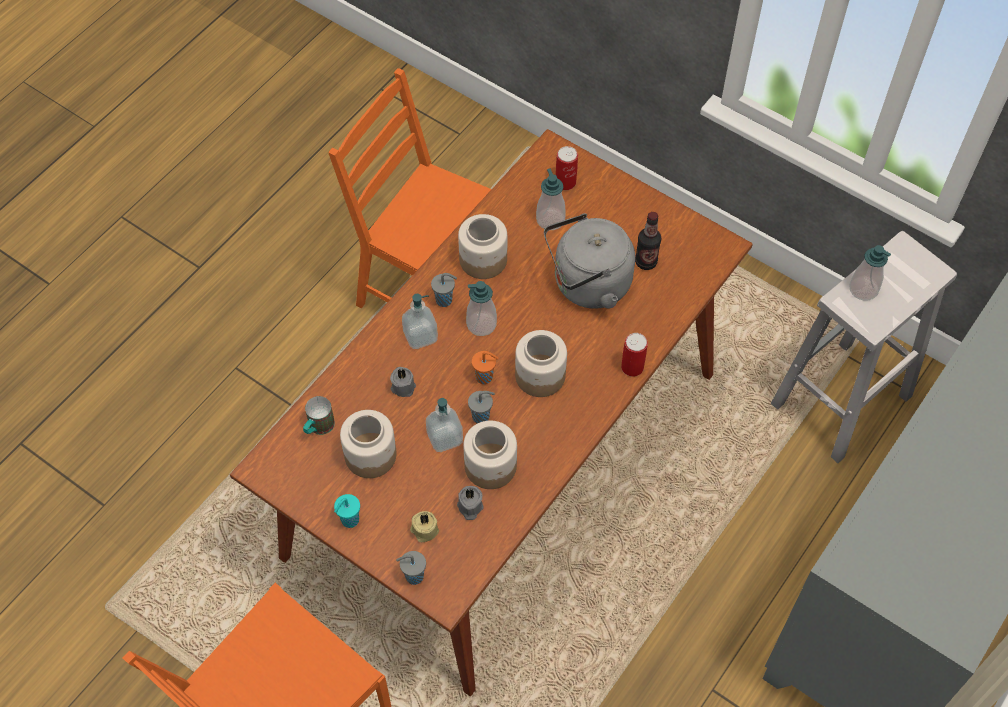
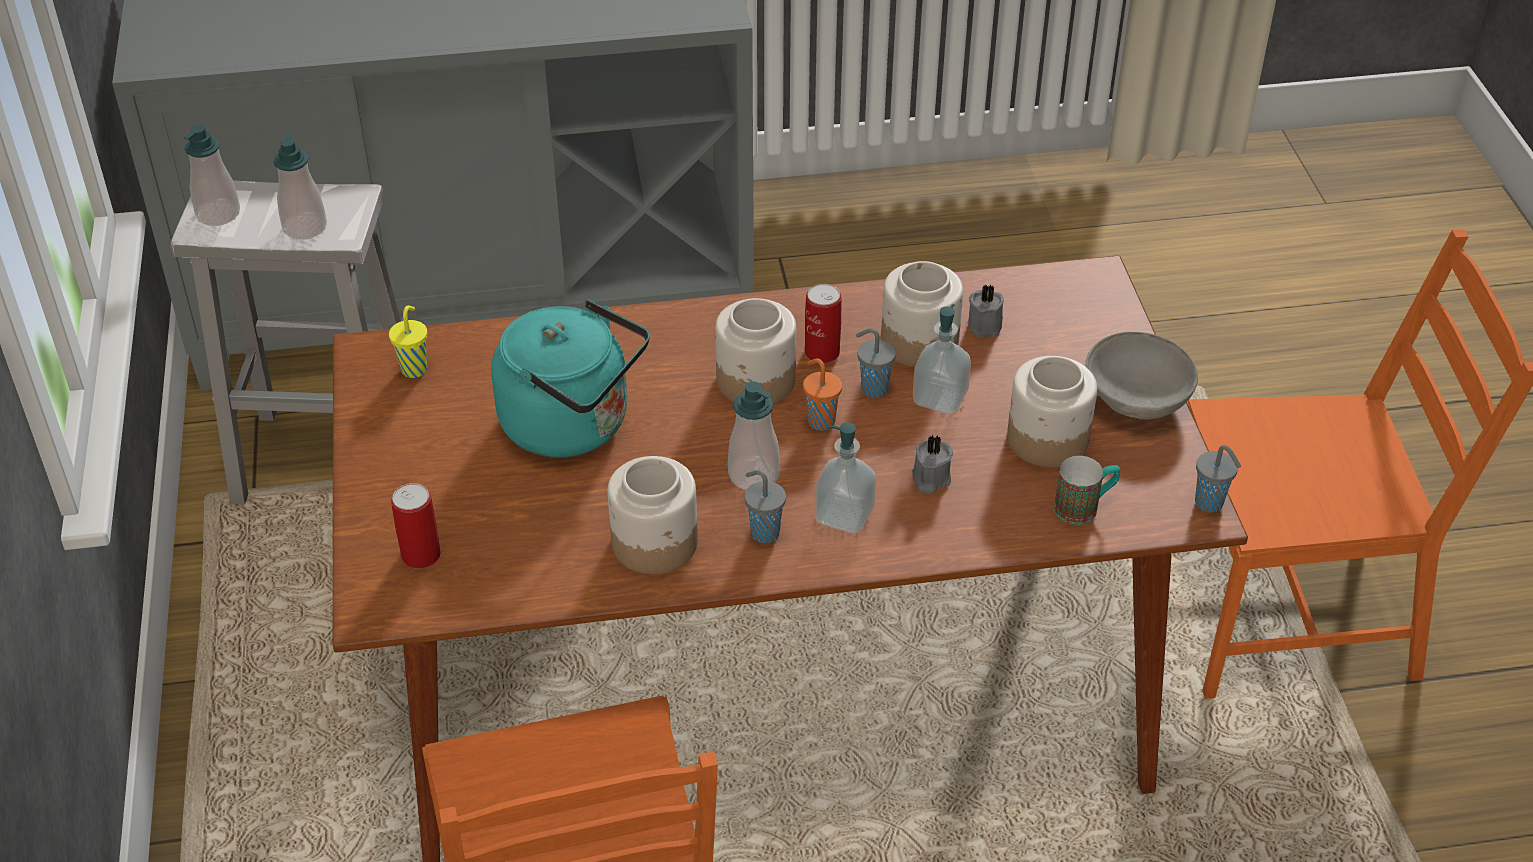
camera: 135 degrees left, 15 degrees down
(349, 521) = (1138, 398): turquoise cup -> grey bowl
(413, 576) = (1114, 312): grey cup -> grey cup (1210, 504)
(424, 530) = (1059, 338): beige candle -> none
(550, 220) = (507, 526): soap dispenser -> soap dispenser (218, 214)
(587, 285) = (573, 425): grey kettle -> turquoise kettle
(632, 367) = (646, 320): can -> can (822, 352)
(646, 262) = (473, 399): bottle -> none
(692, 255) = (414, 368): none -> yellow cup

